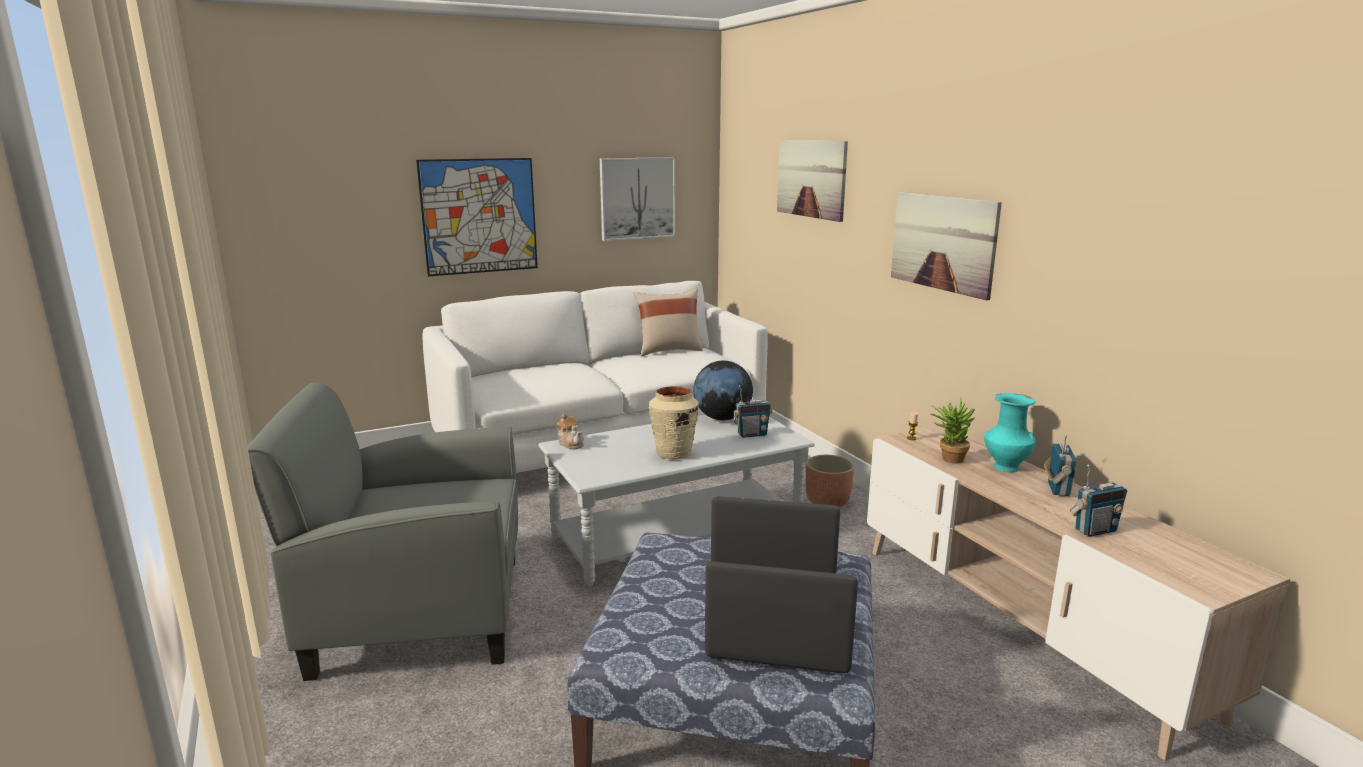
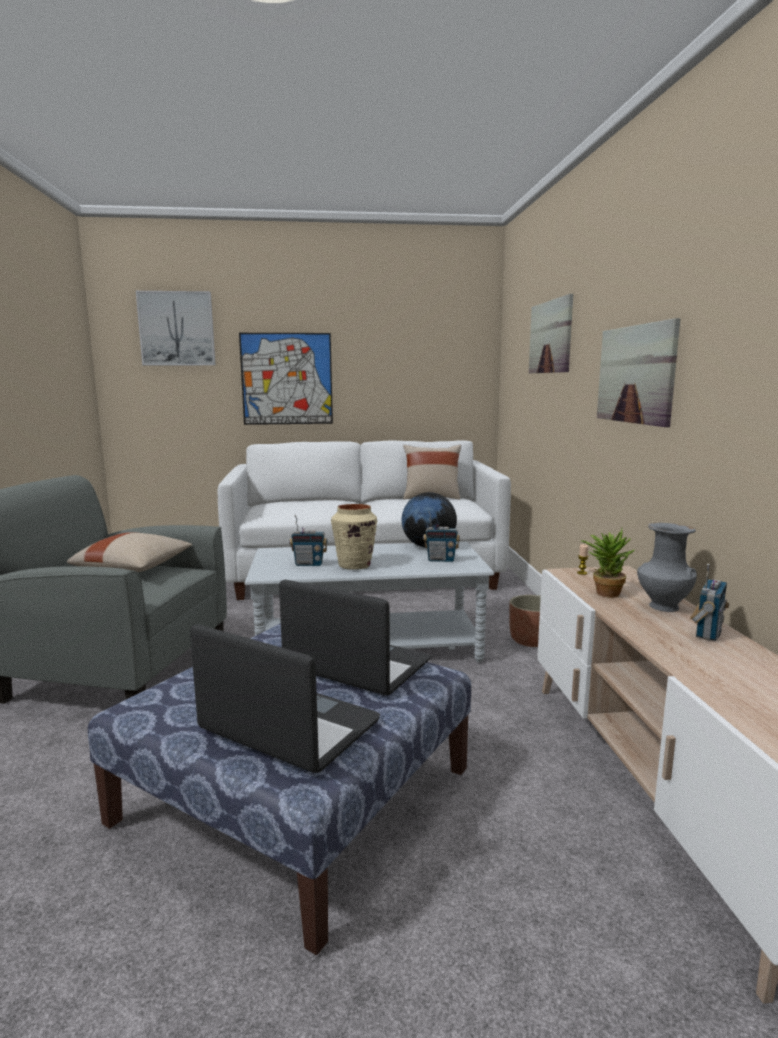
camera: 20 degrees right, 5 degrees down
(428, 492) = (134, 569): none -> beige pillow
(571, 444) = (280, 551): teapot -> none
(637, 198) = (422, 369): picture -> picture (177, 329)
(1005, 467) = (662, 607): turquoise vase -> grey vase
(1094, 530) = (716, 677): radio -> radio (309, 564)

